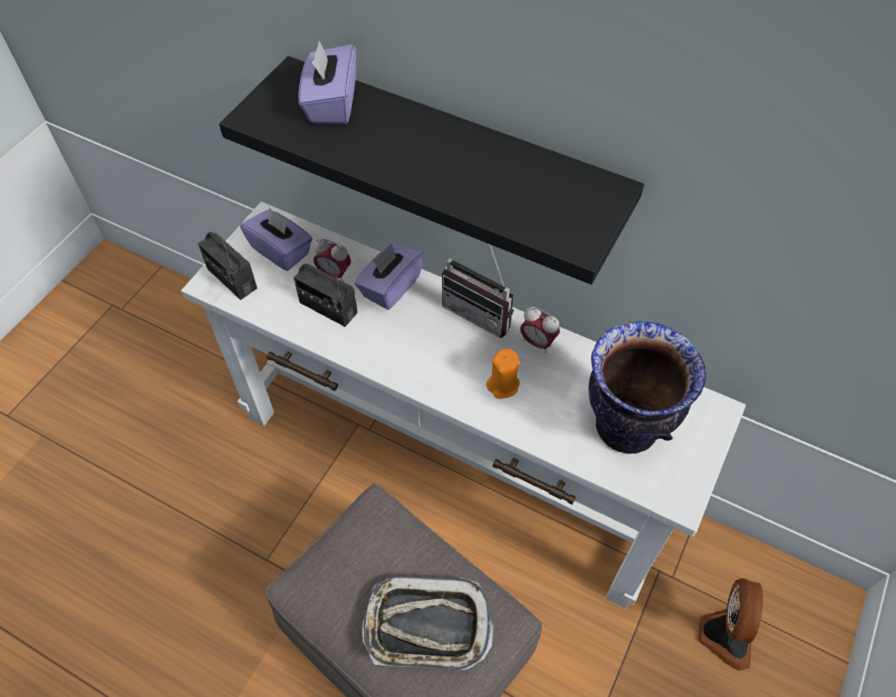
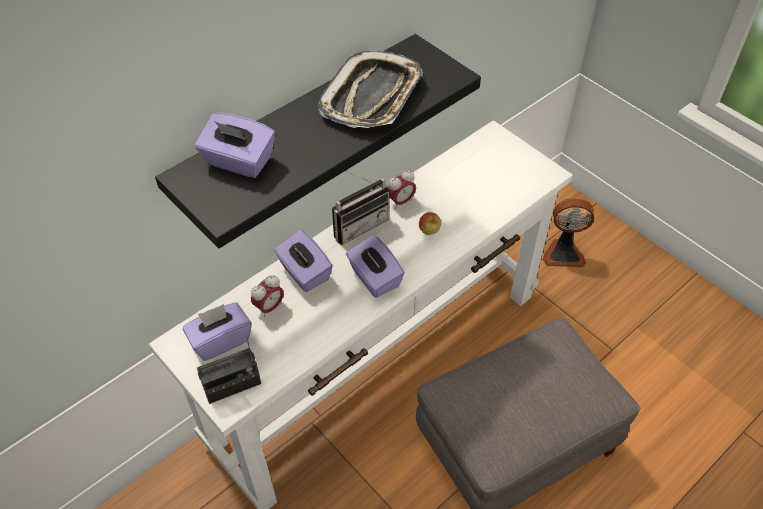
camera: 70 degrees left, 5 degrees down
(328, 307) = (303, 320): radio -> none
(409, 352) = (374, 278): none -> purple tissue box
(427, 626) = (553, 378): tray -> tray (372, 97)
(503, 385) = (429, 231): orange candle -> apple
(627, 427) = (489, 179): vase -> none
(724, 634) = (563, 253): fan -> fan turned 150 degrees clockwise

